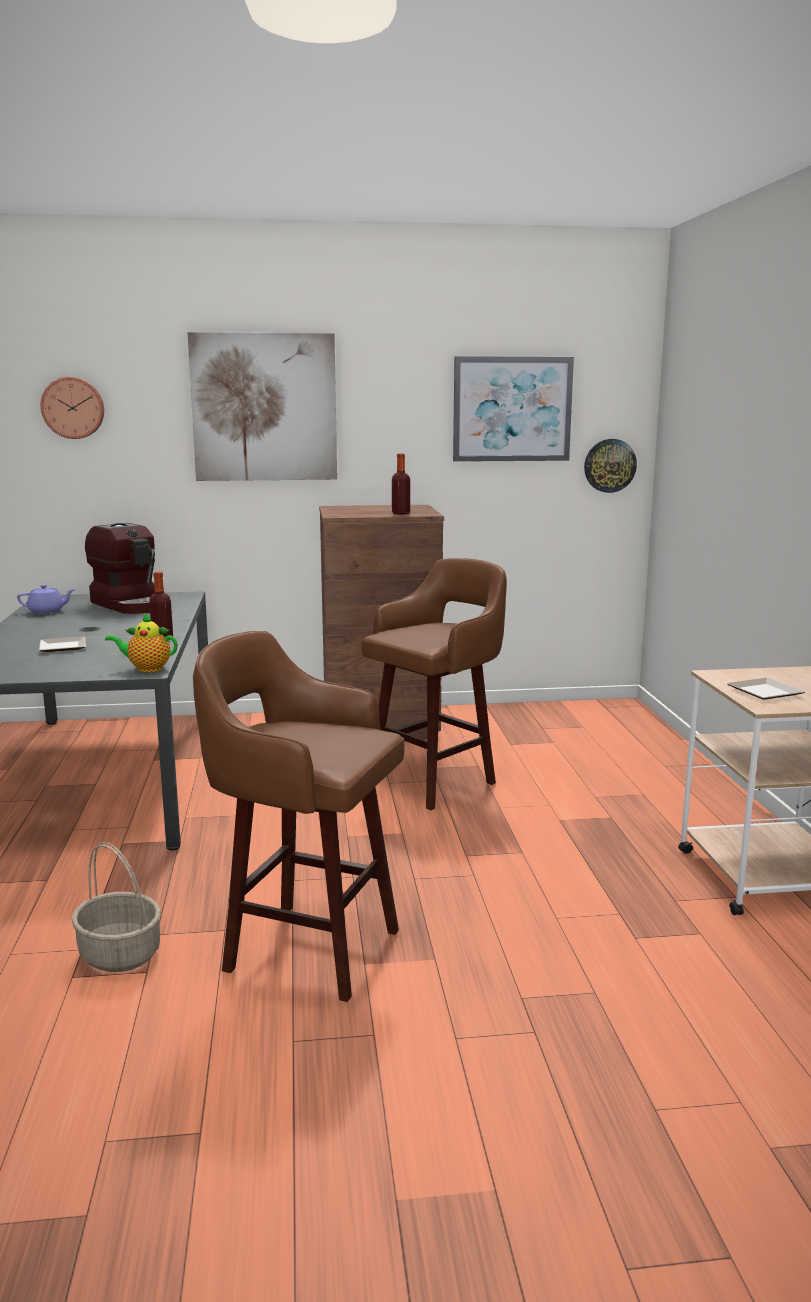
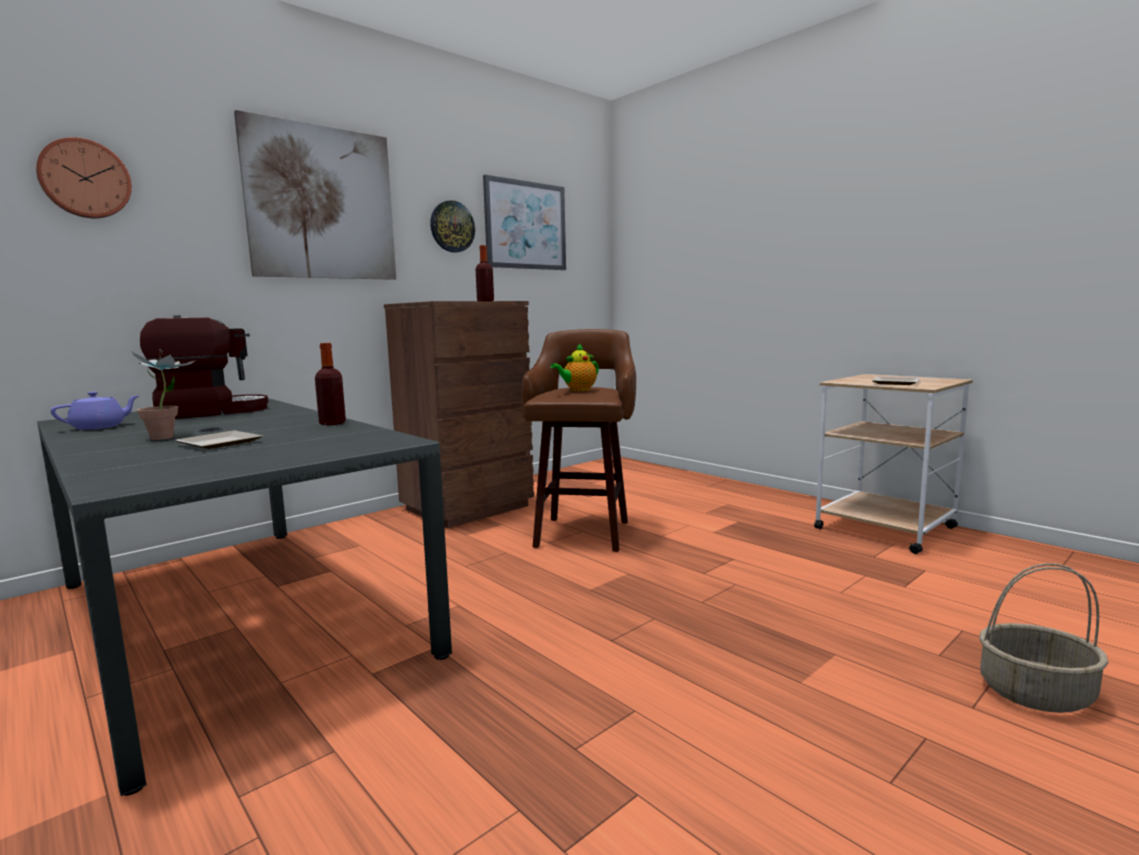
camera: 35 degrees left, 5 degrees down
(56, 632) = (170, 436): none -> potted plant
(121, 954) = (575, 790): basket -> basket (1036, 692)
(132, 604) = (209, 412): coffee machine -> coffee machine turned 45 degrees counterclockwise
(146, 669) = (393, 440): teapot -> teapot (578, 390)
(306, 948) = (734, 692): brown stool -> none
(609, 465) = (589, 275): wall clock -> wall clock (452, 227)

